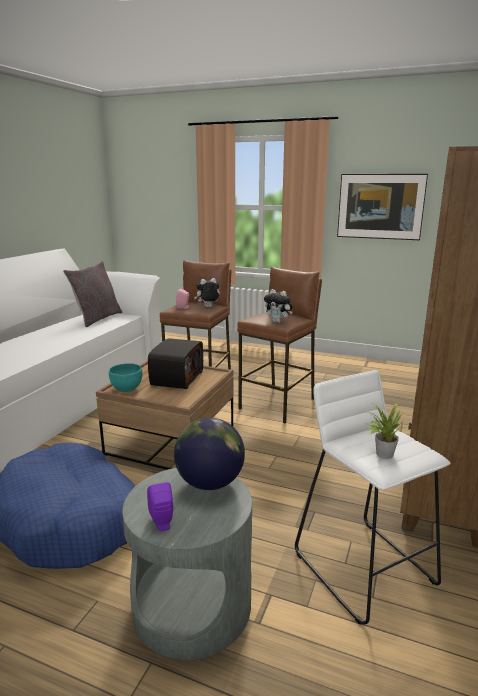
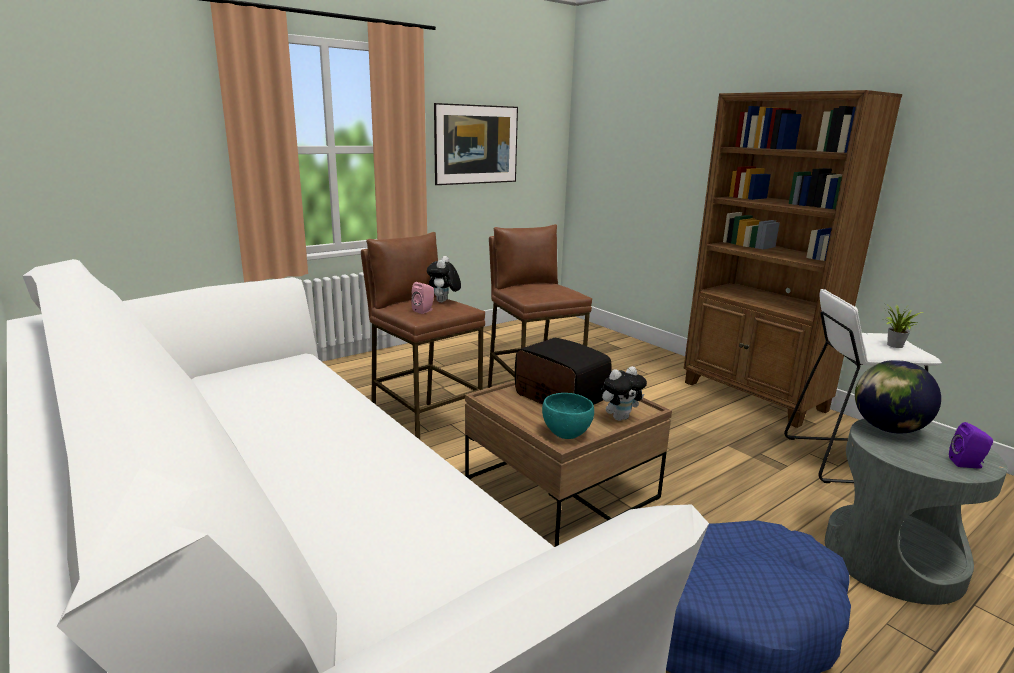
camera: 60 degrees left, 0 degrees up
(97, 319) = (268, 381): grey pillow -> none
(278, 322) = (559, 292): plush toy -> plush toy (620, 417)

